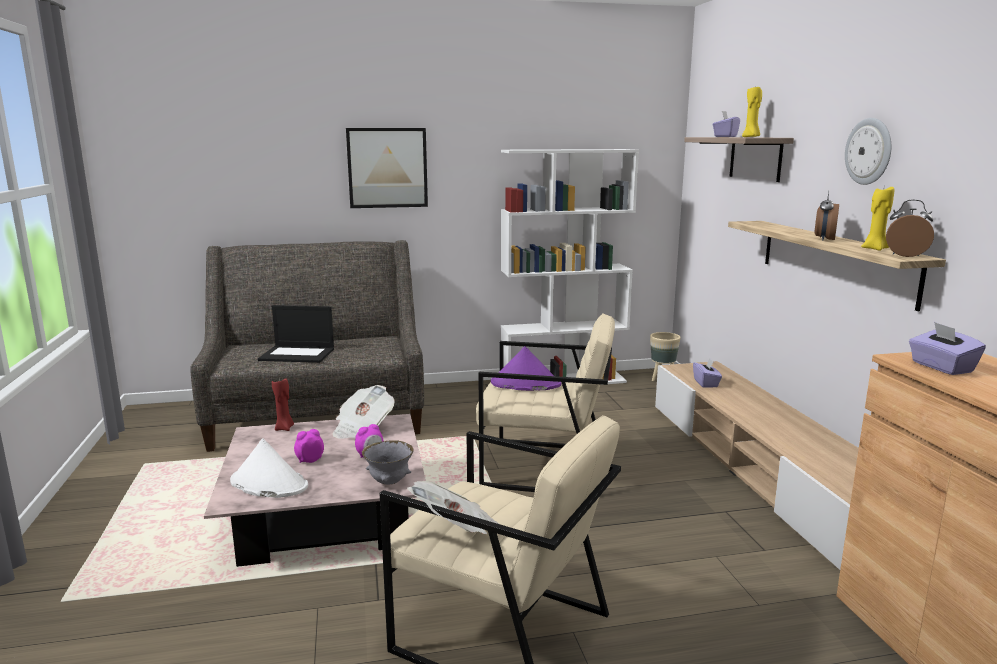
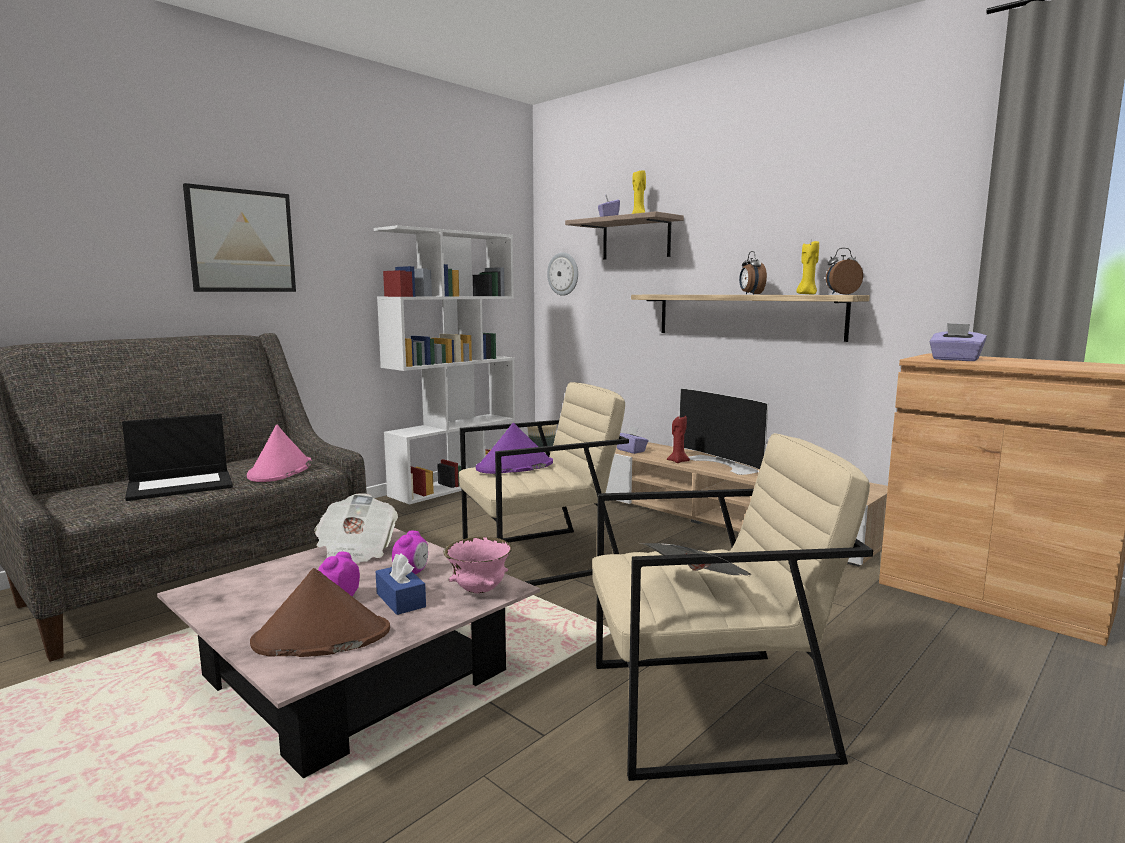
camera: 35 degrees left, 5 degrees down
(268, 484) = (321, 637): white hat -> brown hat
(284, 428) = (242, 576): red candle -> red candle (678, 461)
(338, 473) = (400, 600): none -> blue tissue box
(364, 354) = (280, 471): none -> pink hat
(389, 482) = (479, 590): grey bowl -> pink bowl
(778, 419) = (724, 463): none -> television
(869, 151) = (775, 218): wall clock -> wall clock (563, 274)

